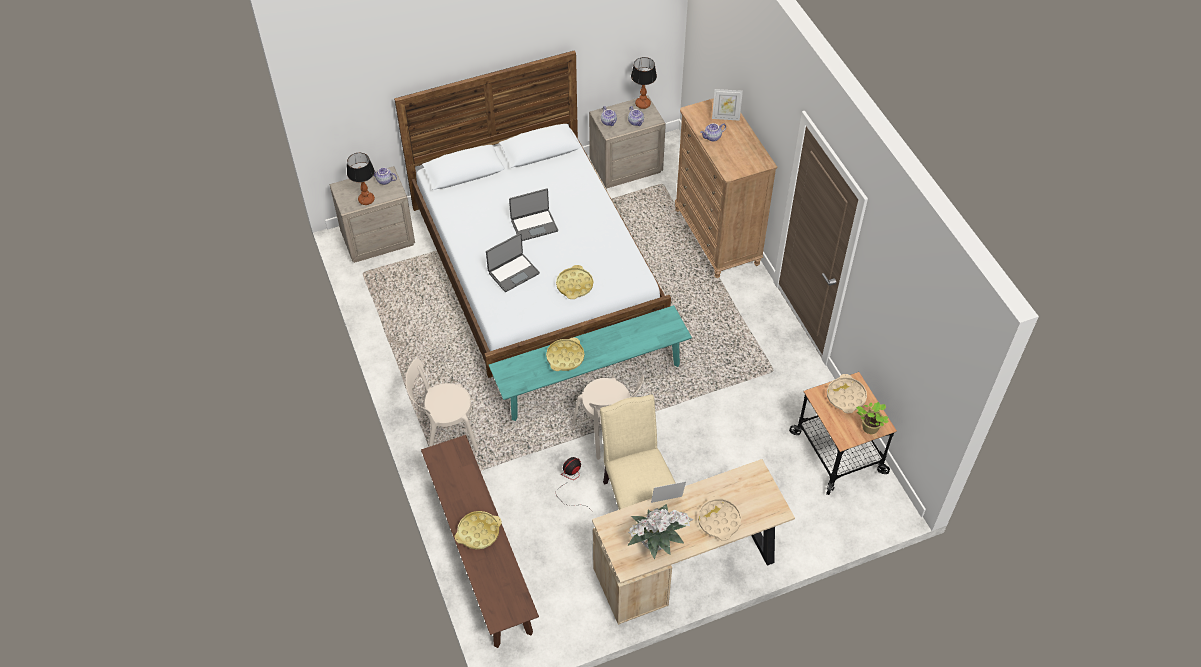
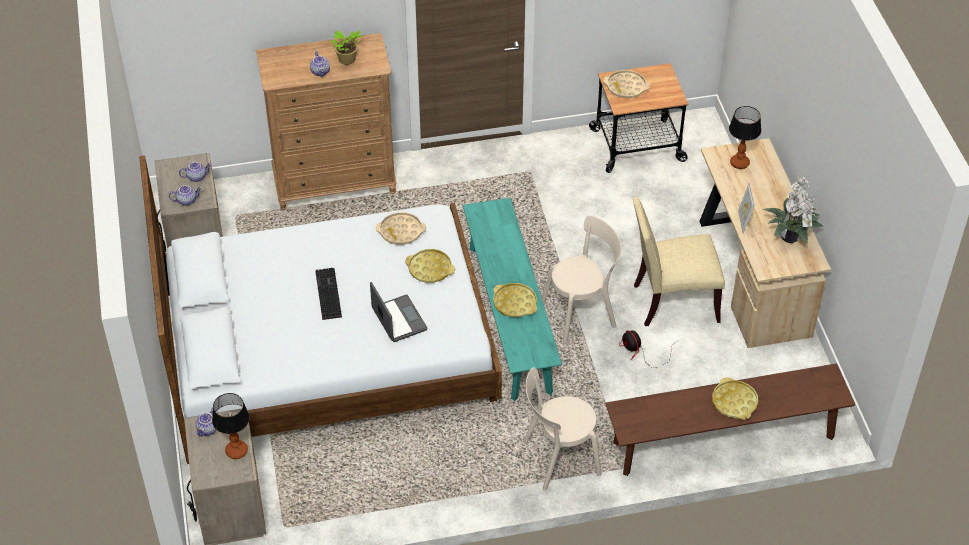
camera: 80 degrees left, 5 degrees down
(445, 433) = (558, 459): beige chair -> beige chair turned 75 degrees clockwise
(534, 225) = (327, 294): laptop -> keyboard
(643, 104) = (169, 166): table lamp -> table lamp (740, 163)
(719, 520) = (768, 189): beige tray -> beige tray (401, 232)
(725, 117) = (293, 57): picture frame -> none
(869, 428) = (665, 80): potted plant -> potted plant (347, 60)

